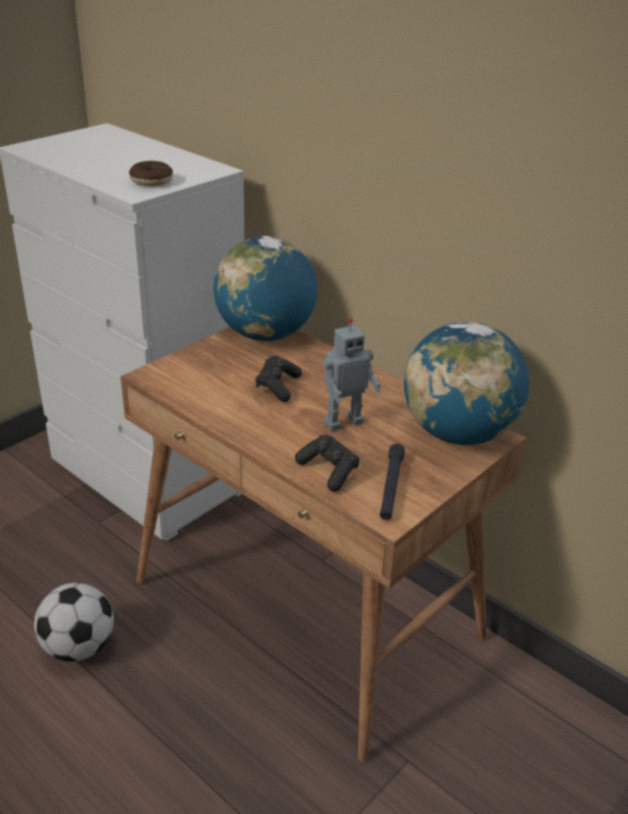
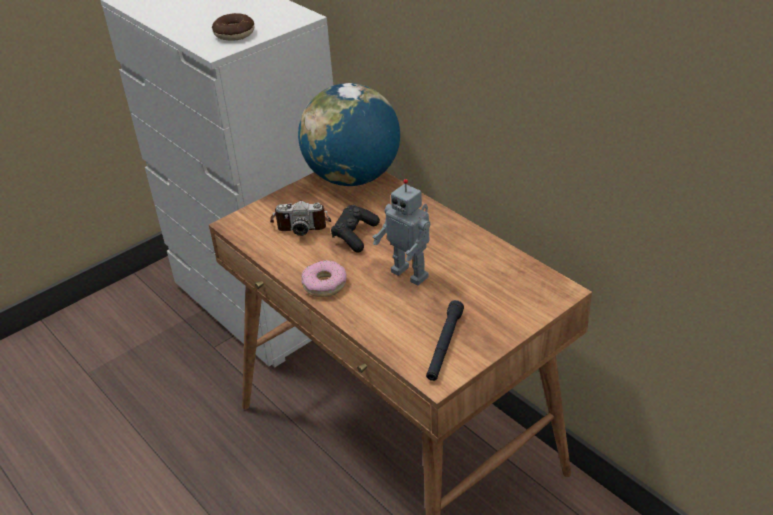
camera: 10 degrees right, 5 degrees up
(79, 647) = (185, 470): football -> none
(219, 375) = (301, 223): none -> camera
(254, 431) = (324, 284): none -> donut
(328, 471) = (387, 327): black game controller -> none
(342, 421) = (411, 273): toy robot -> toy robot turned 60 degrees clockwise
(458, 433) = (523, 287): globe -> none

